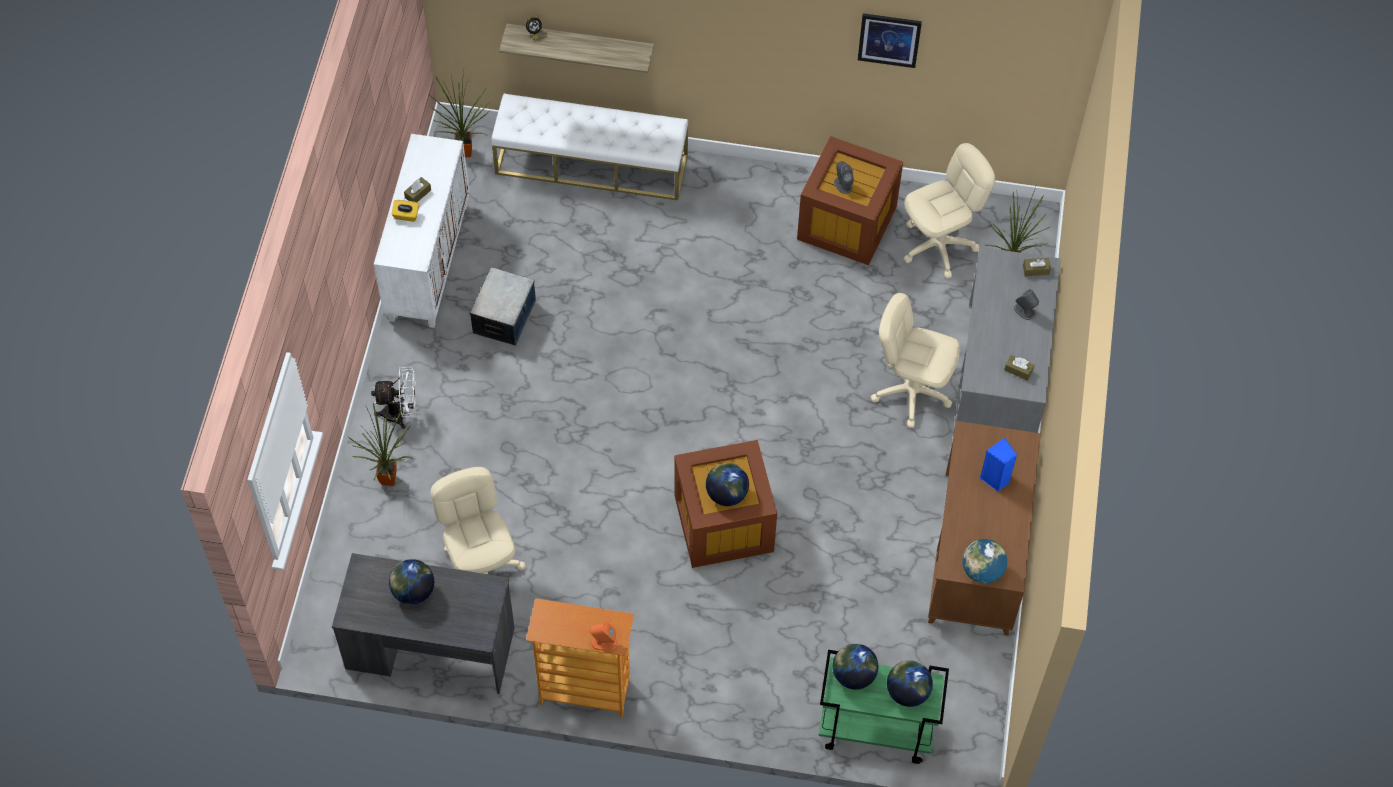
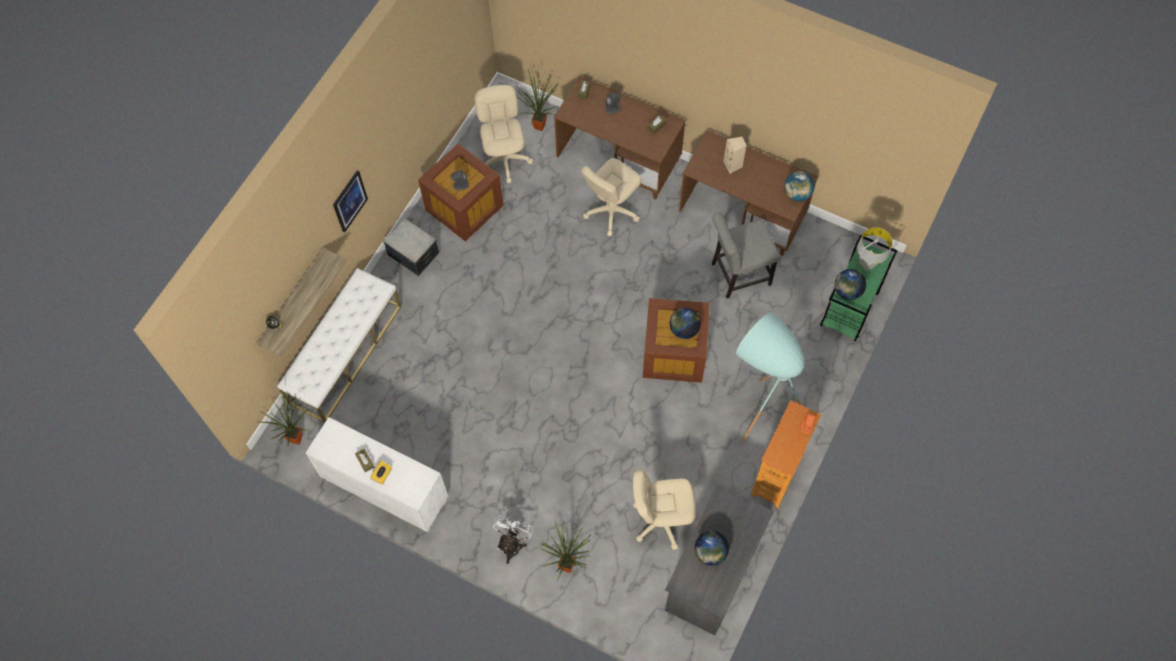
camera: 70 degrees left, 5 degrees up
(505, 317) = (456, 449): storage box -> storage box (413, 254)
(684, 647) = (759, 404): none -> turquoise floor lamp
(874, 572) = (737, 275): none -> grey chair
(889, 39) = (411, 87): picture -> picture (349, 201)
(907, 692) = (867, 264): globe -> grey table lamp
(995, 479) = (733, 165): blue speaker -> beige speaker
(999, 379) = (619, 159): grey desk -> brown desk

